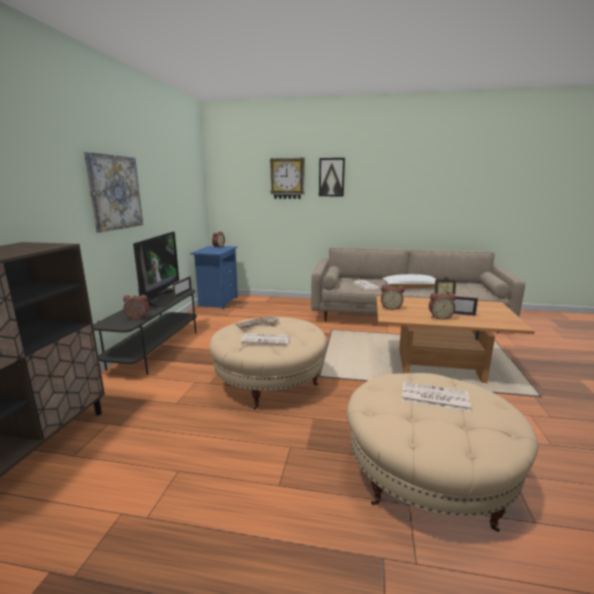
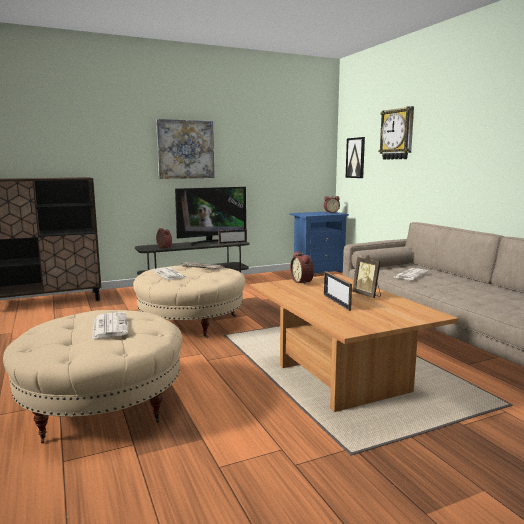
camera: 55 degrees right, 5 degrees down
(331, 177) = (439, 128): picture -> picture (355, 158)
(410, 287) = (462, 290): white pillow -> none
(440, 317) = (308, 299): alarm clock -> none

